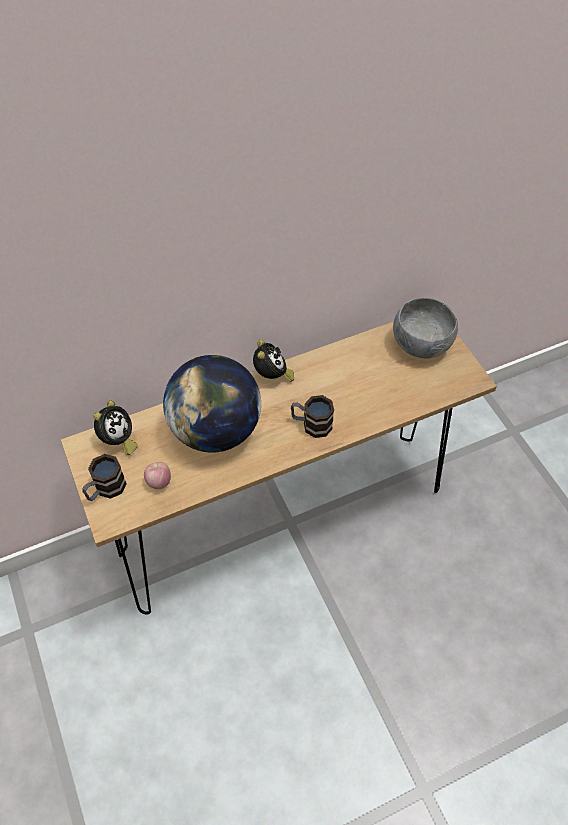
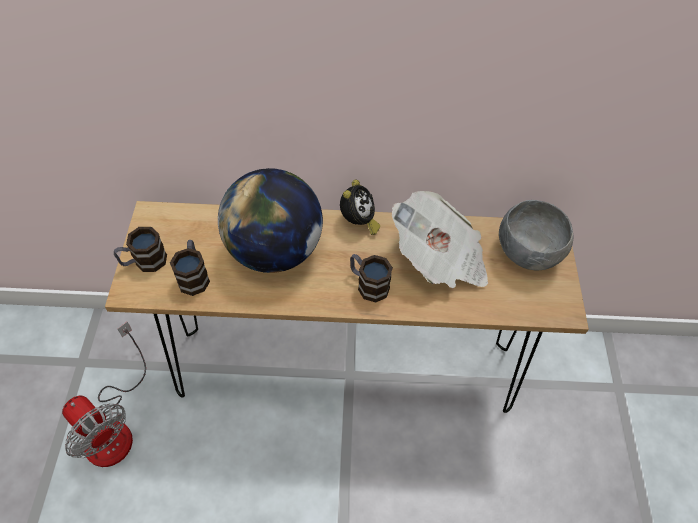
camera: 25 degrees right, 0 degrees up
(97, 670) = (114, 425): none -> fan
(118, 440) = (183, 223): alarm clock -> none
(159, 481) = (194, 275): apple -> mug
(356, 379) = (439, 259): none -> newspaper

